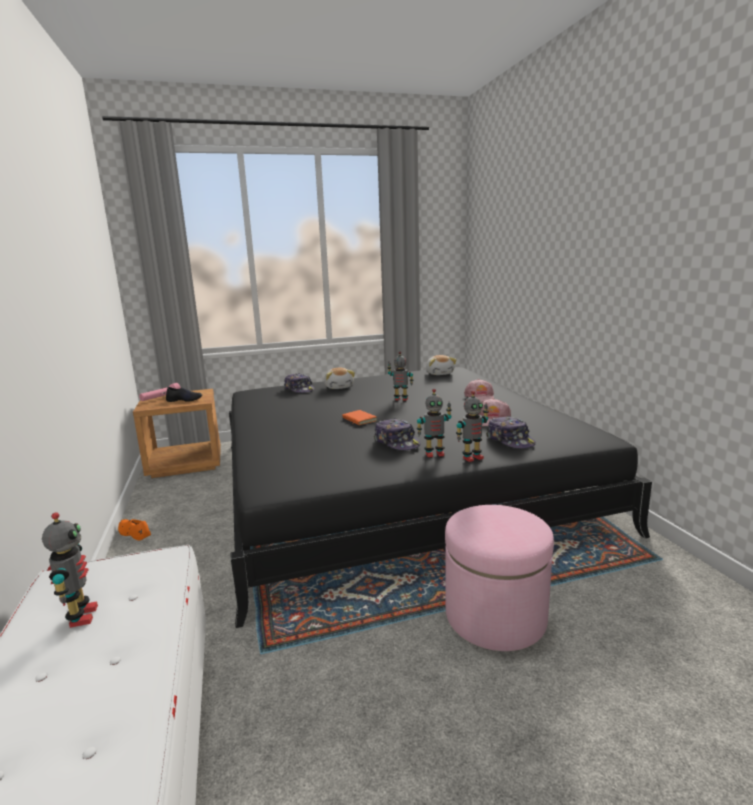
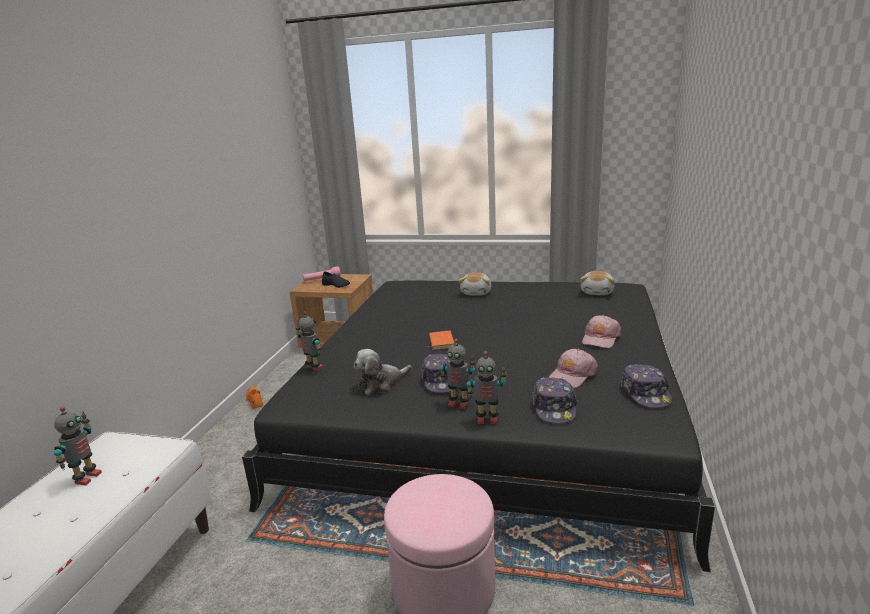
camera: 30 degrees right, 5 degrees up
(299, 389) = (438, 289): cap -> cap (645, 393)
(344, 456) = (381, 384): none -> plush toy
(401, 399) = (512, 323): toy robot -> toy robot (313, 368)

